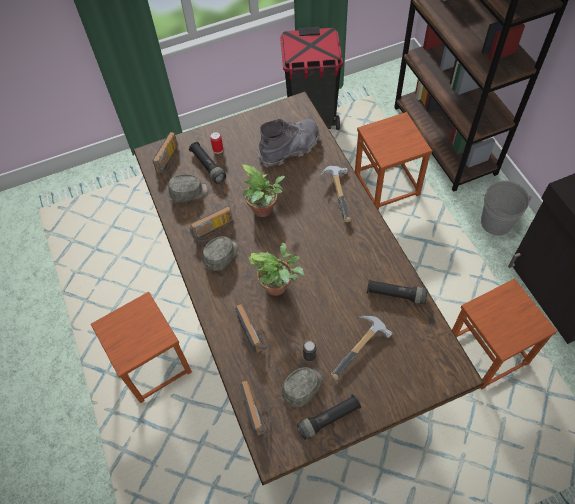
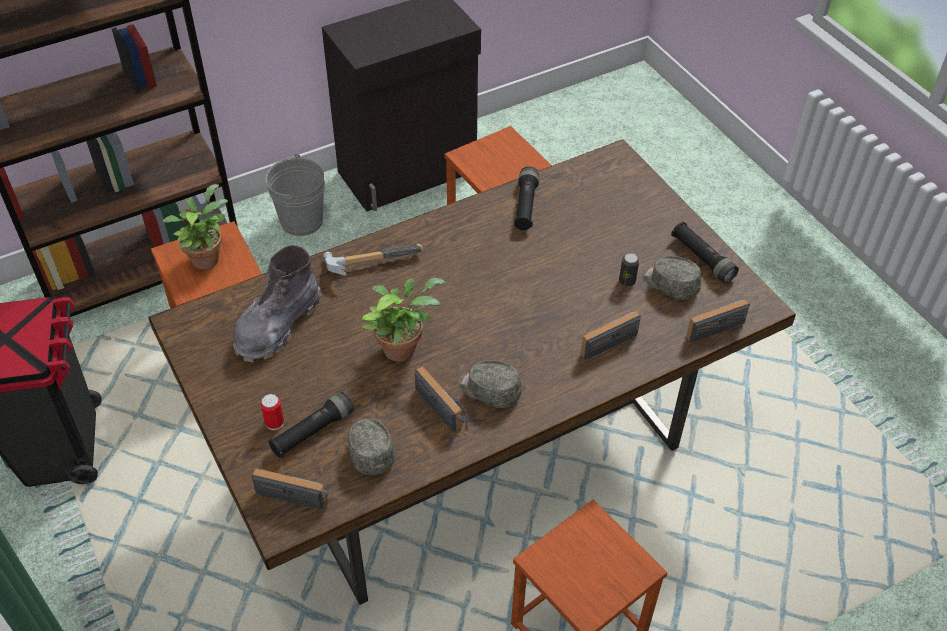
camera: 100 degrees left, 10 degrees down
(279, 286) = (532, 319): potted plant -> potted plant (206, 257)
(290, 148) = (277, 325): grey boot -> grey boot turned 105 degrees counterclockwise
(361, 351) = (609, 234): hammer -> none

